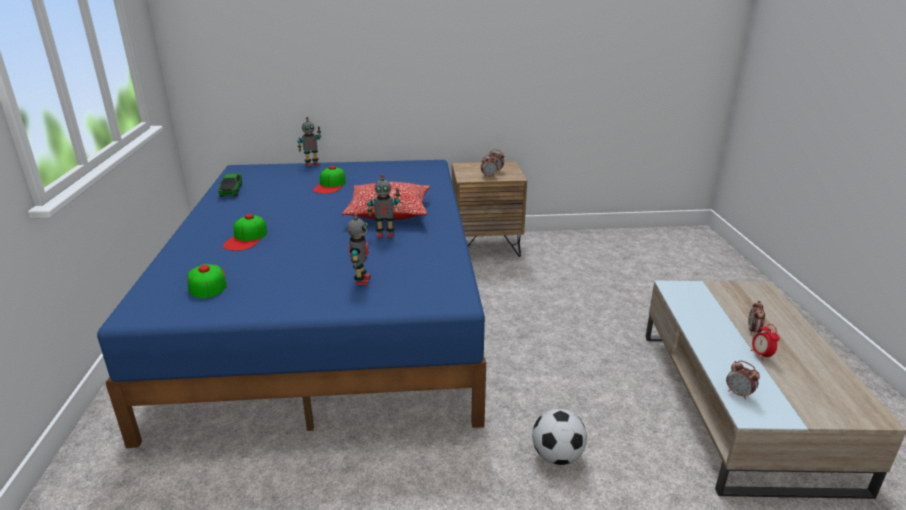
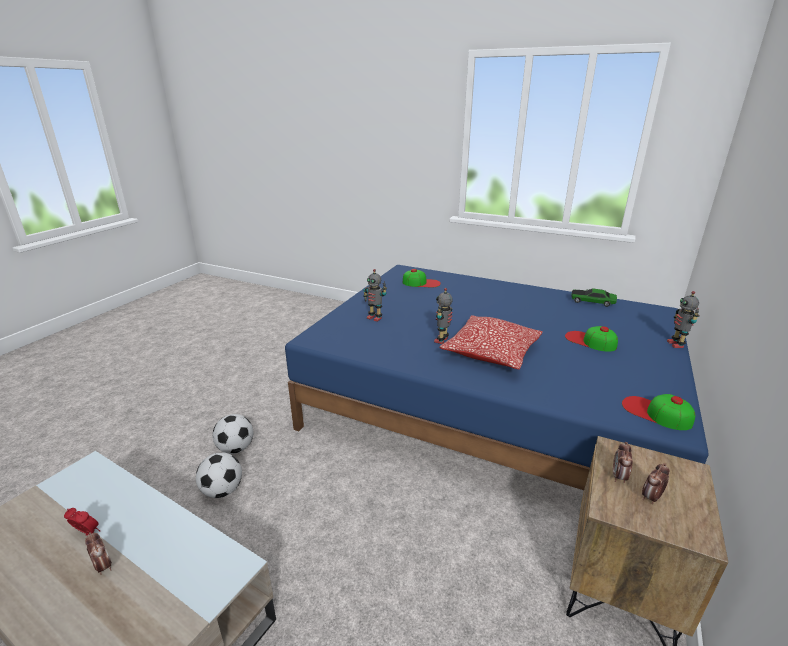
camera: 120 degrees right, 0 degrees up
(246, 238) = (478, 296): cap -> cap (656, 413)
(610, 426) = (222, 490): none -> football
(739, 394) = (101, 476): alarm clock -> none

